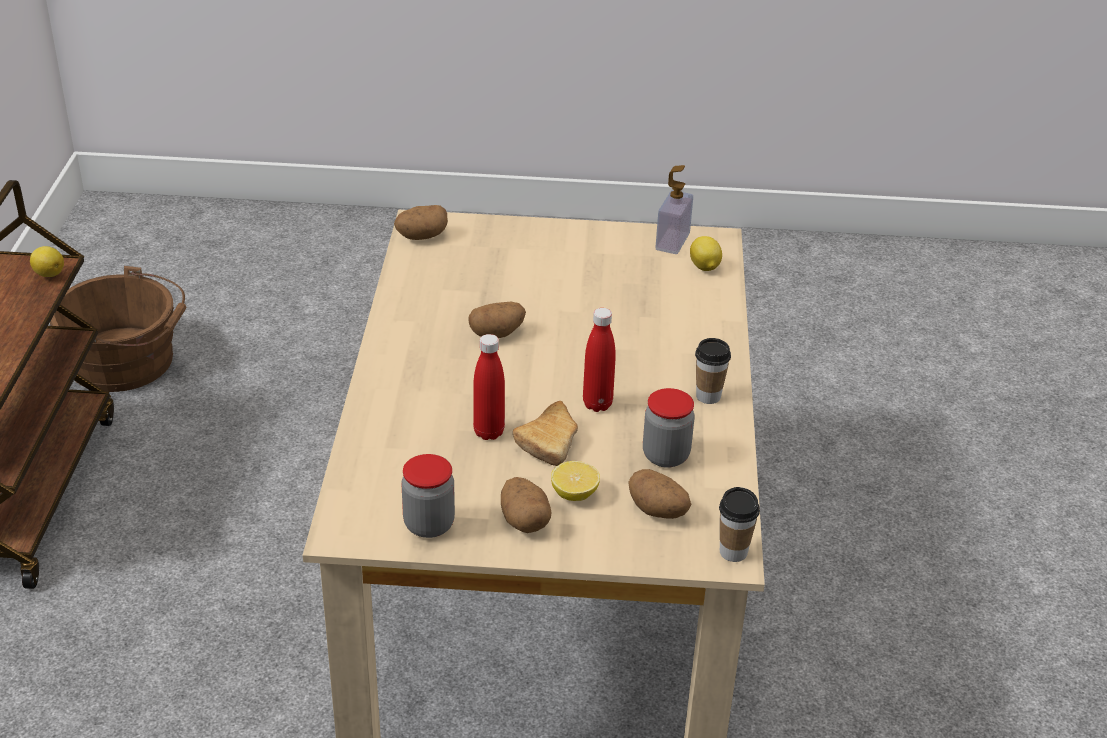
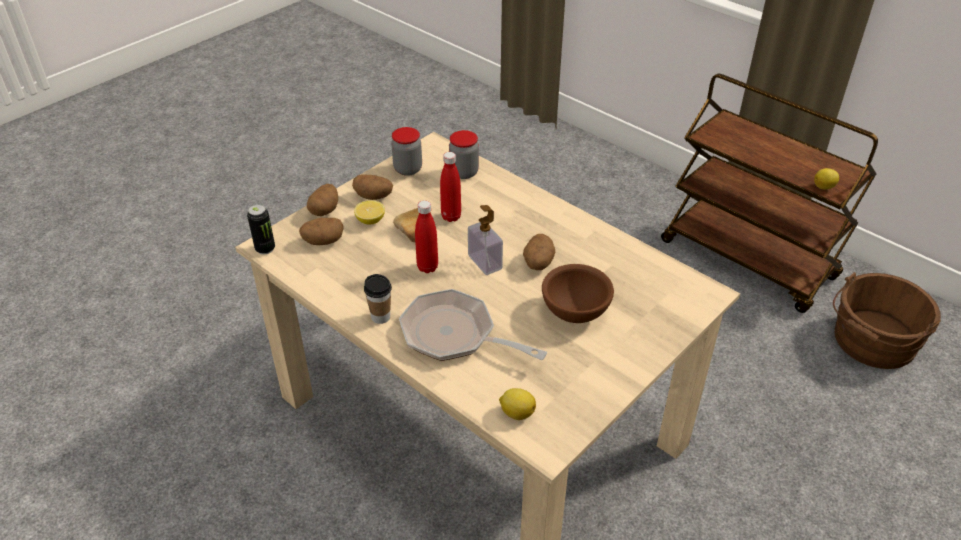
camera: 130 degrees right, 5 degrees up
(421, 236) = (689, 286): potato -> potato (324, 210)
(542, 285) = (574, 311): none -> brown bowl
(665, 456) = (356, 268): jar -> jar (464, 172)
(666, 338) = (455, 335): none -> frying pan
(672, 242) = (569, 417): soap dispenser -> soap dispenser (485, 262)
(733, 552) = (265, 249): cup -> can

